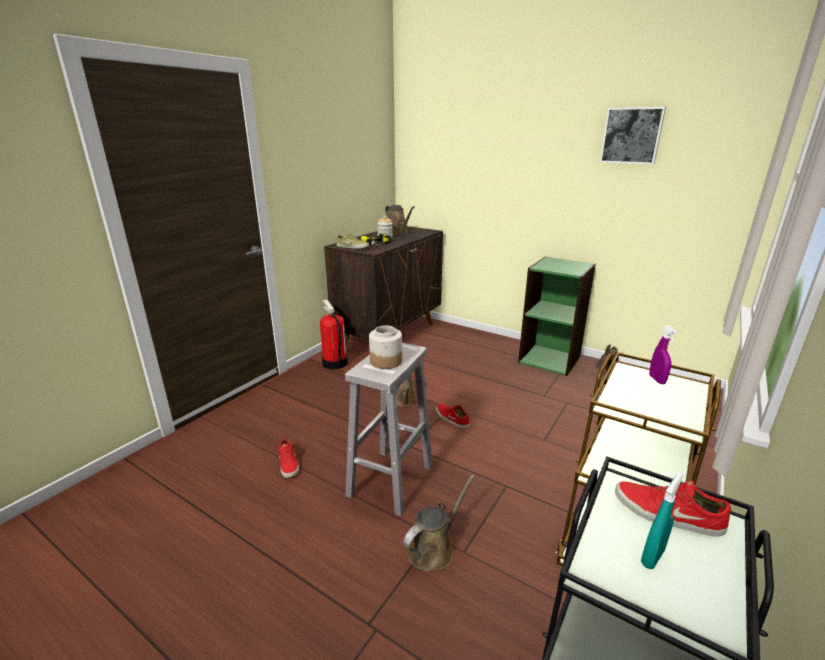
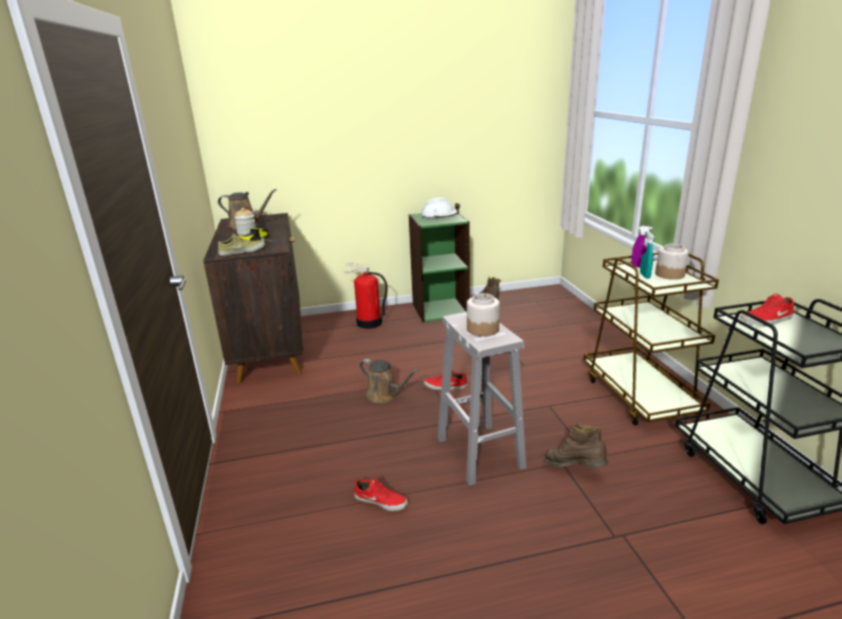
camera: 45 degrees left, 0 degrees up
(334, 363) = (260, 401): fire extinguisher -> fire extinguisher (369, 323)
(433, 548) = (574, 469): brown watering can -> brown boot
(566, 265) = (439, 216): none -> white hard hat
(631, 135) = (463, 91): picture -> none
(652, 557) = (796, 337): turquoise spray bottle -> turquoise spray bottle (644, 276)
(675, 403) = (670, 274): none -> jar

